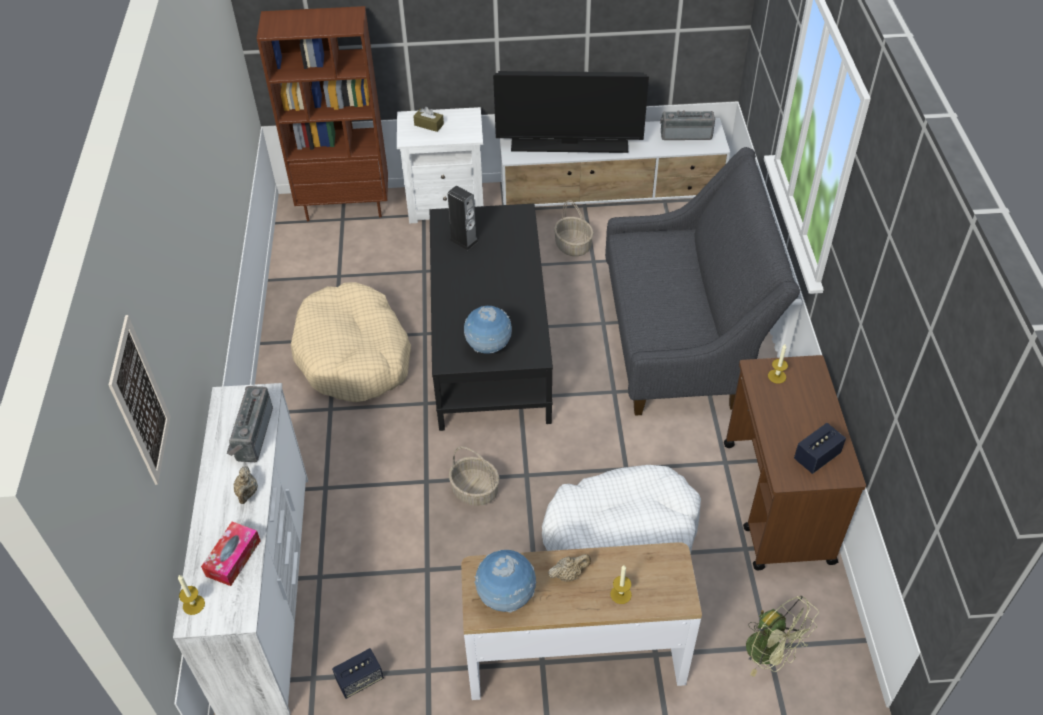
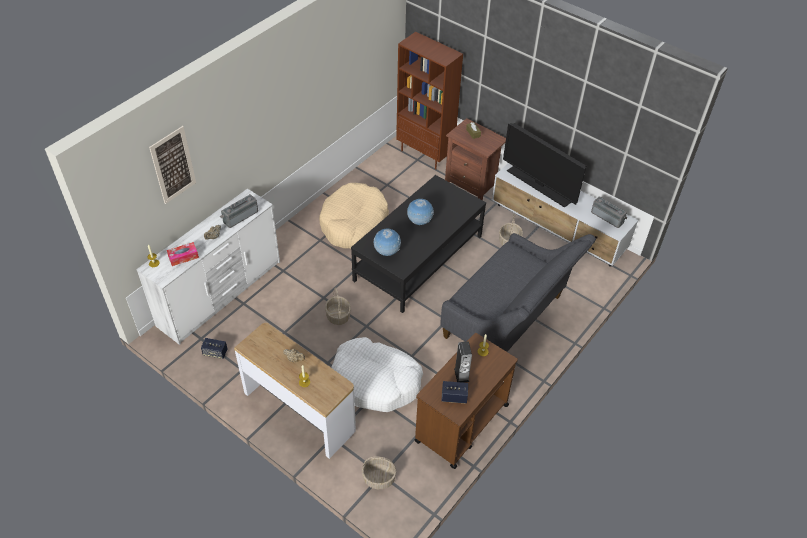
camera: 40 degrees right, 0 degrees up
(447, 204) = (472, 182): white nightstand -> brown nightstand
(464, 240) = (433, 198): speaker -> speaker (461, 375)
(506, 597) = (262, 348): globe -> globe (419, 222)
(771, 653) = (379, 478): green fan -> basket

